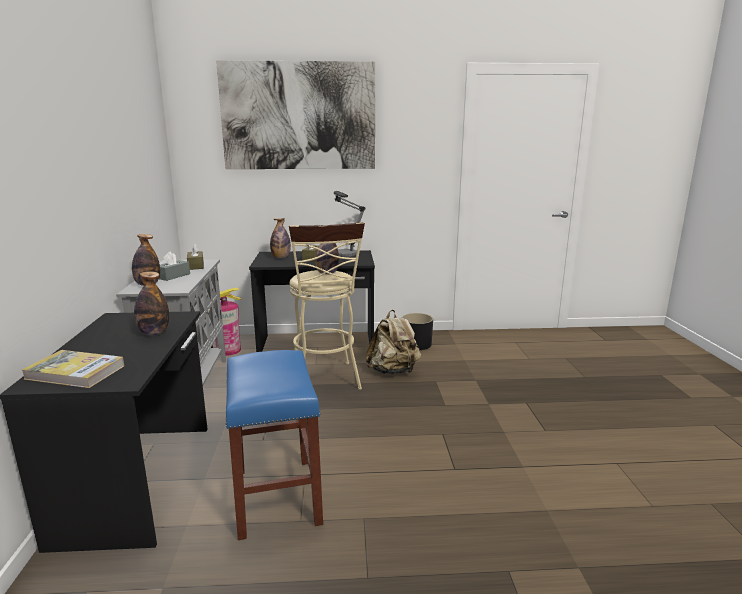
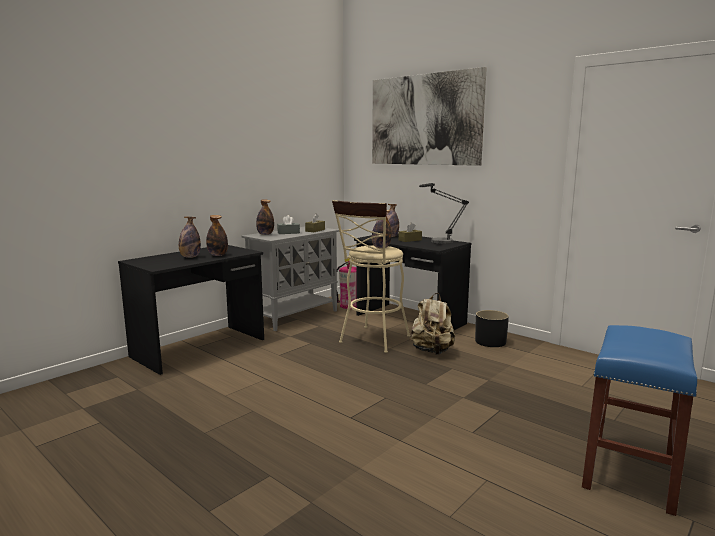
camera: 45 degrees right, 5 degrees down
(75, 372) = (153, 260): book -> none
(120, 348) = (190, 257): none -> bottle
(278, 497) = (235, 381): blue stool -> blue stool (630, 473)

